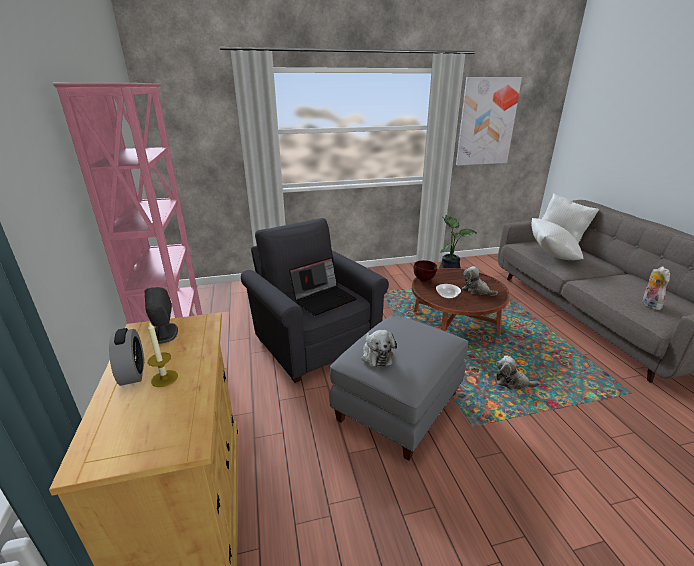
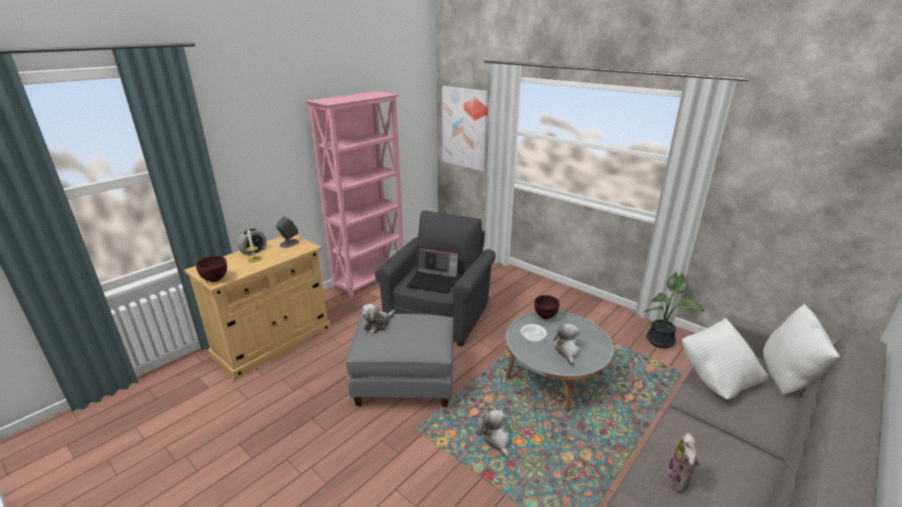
camera: 55 degrees right, 0 degrees up
(179, 442) = (216, 280): none -> brown bowl
(454, 323) = (554, 376): brown coffee table -> grey coffee table
(486, 122) = (775, 172): picture -> picture (465, 128)
(648, 304) = (679, 481): plush toy -> plush toy turned 135 degrees clockwise

